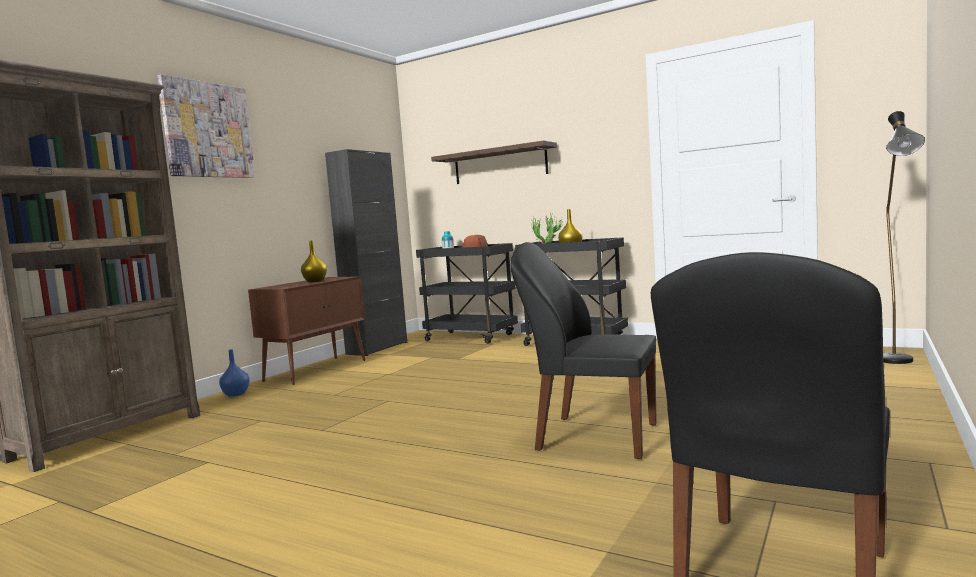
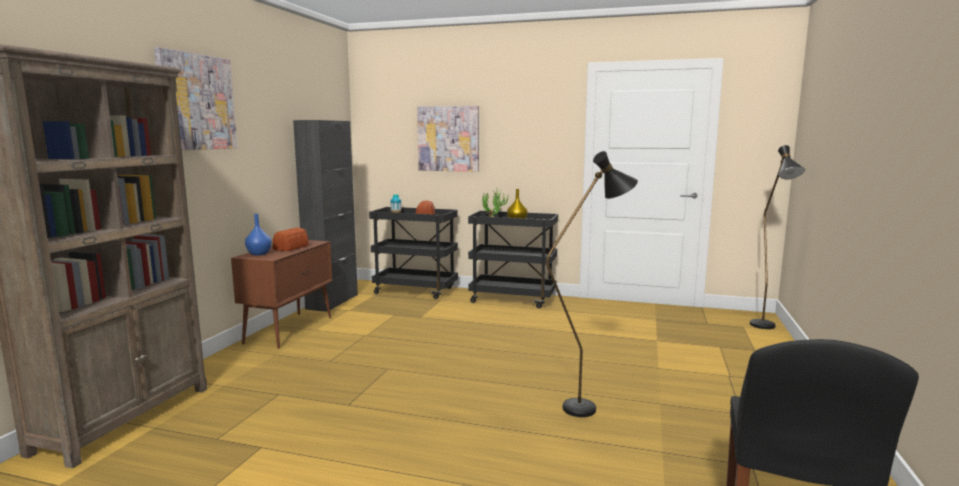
camera: 15 degrees left, 5 degrees up
(236, 394) = (225, 360): blue vase -> blue vase (259, 254)
(315, 281) = (292, 247): yellow vase -> bread
(500, 165) = (448, 139): shelf -> picture
(593, 436) = (590, 406): black chair -> black floor lamp

